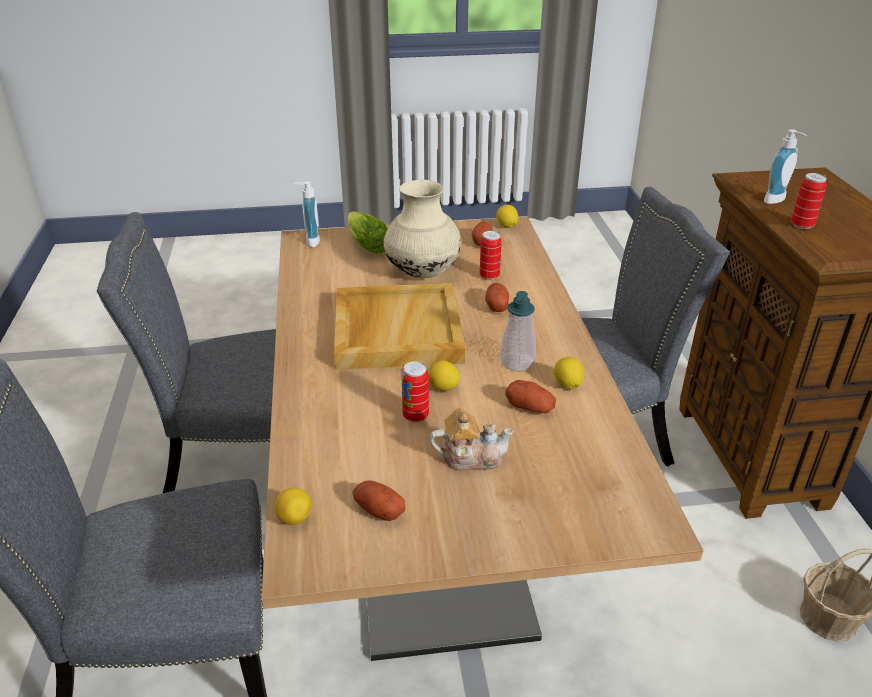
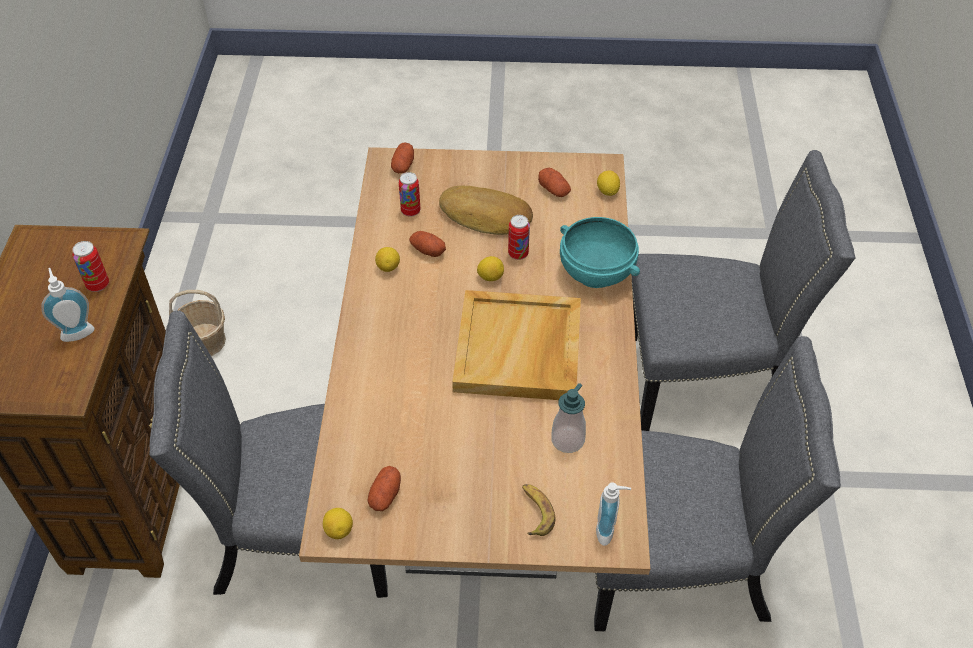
camera: 170 degrees left, 15 degrees up
(316, 406) = (595, 273): none -> turquoise bowl
(366, 244) = (535, 512): lettuce -> banana
(423, 273) = (475, 438): beige vase -> none
(471, 457) = (485, 216): teapot -> bread
(489, 276) = (401, 421): can -> can (410, 211)
(496, 306) = (411, 371): potato -> potato (403, 165)
(517, 362) = (420, 295): soap dispenser -> soap dispenser (567, 440)

